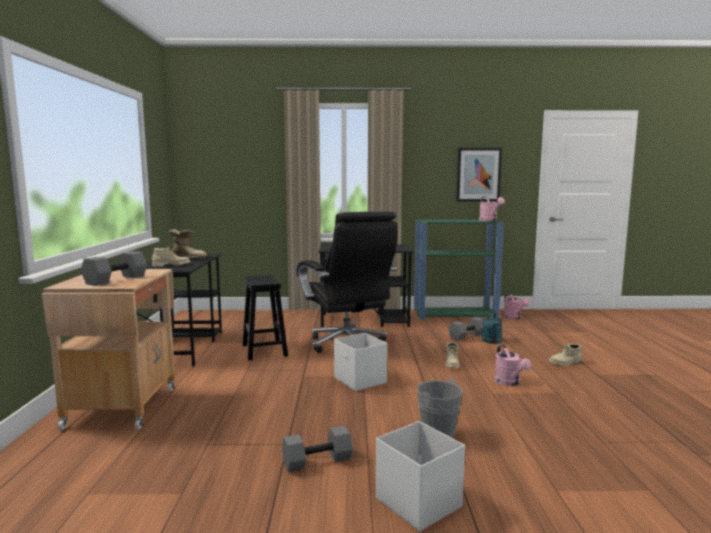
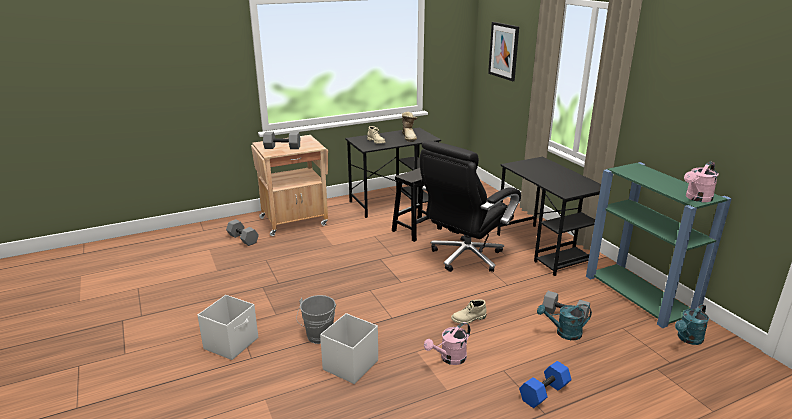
camera: 65 degrees right, 15 degrees up
(317, 461) = (263, 298): grey dumbbell -> grey dumbbell (243, 239)
(360, 381) = (391, 283): white storage box -> white storage box (350, 365)
(478, 174) = (728, 127): picture -> picture (504, 51)
(514, 318) = (688, 339): pink watering can -> turquoise watering can
(565, 363) = (544, 393): beige boot -> blue dumbbell

